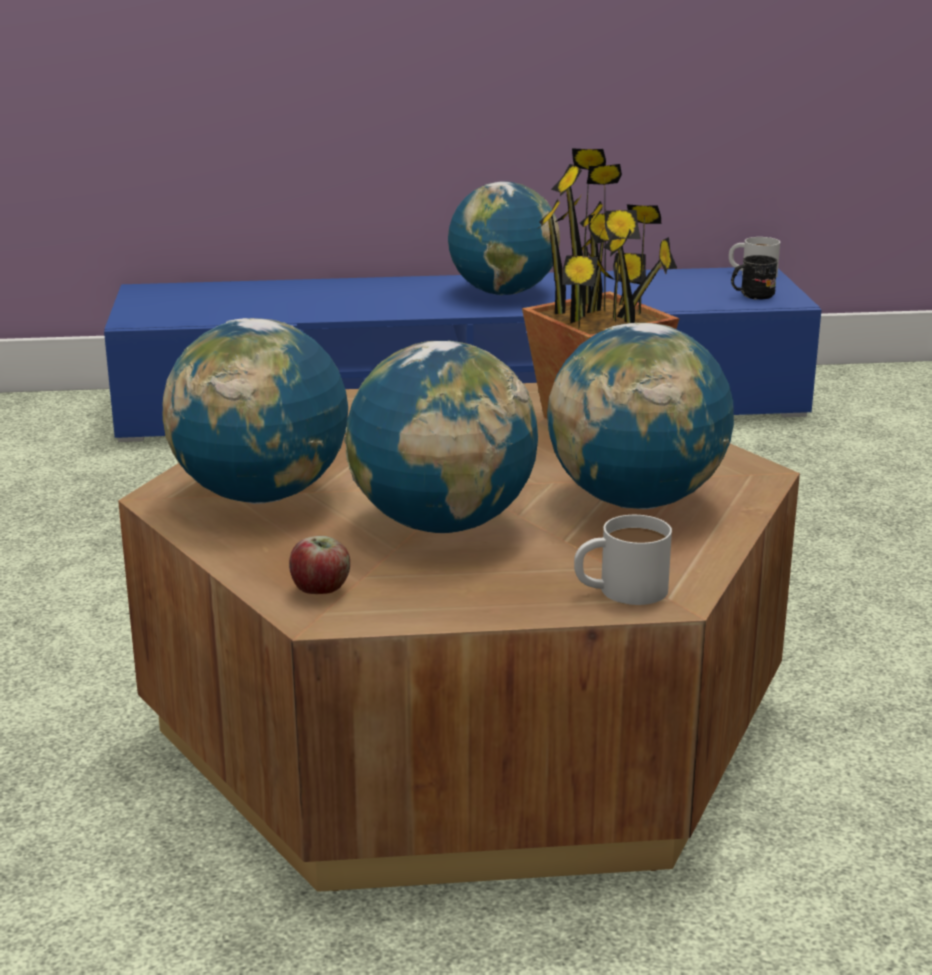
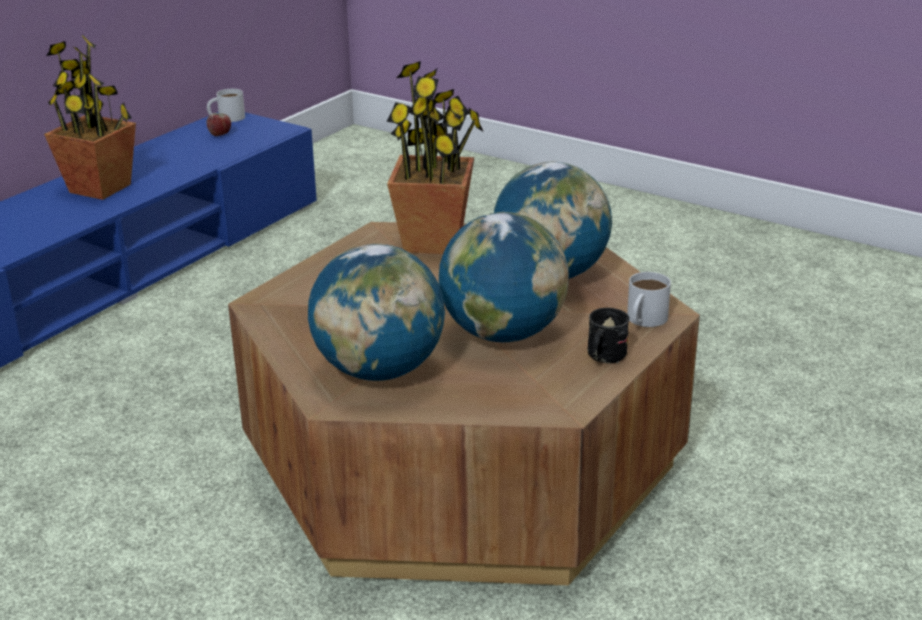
camera: 50 degrees left, 5 degrees up
(321, 590) = (535, 398): apple -> apple (220, 134)
(503, 293) = (101, 188): globe -> potted plant
(751, 295) = (257, 133): black mug -> black mug (603, 358)

